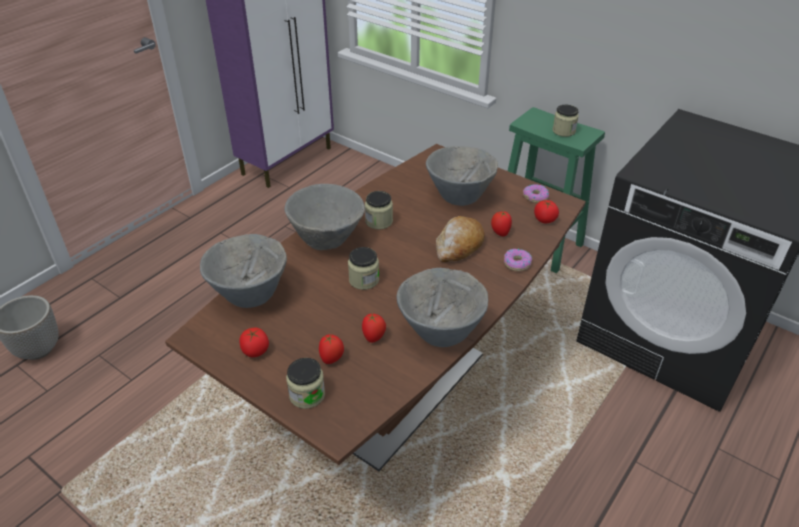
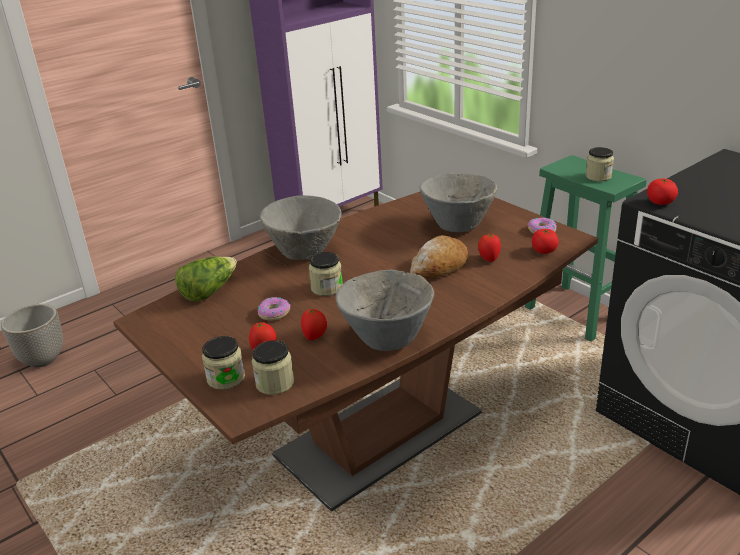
camera: 15 degrees right, 10 degrees down
(249, 295) = (209, 291): grey bowl -> lettuce
(255, 350) = (193, 336): tomato -> tomato (660, 202)
(379, 221) = (364, 241): jar -> jar (275, 383)
(517, 263) = (496, 286): donut -> donut (274, 313)

